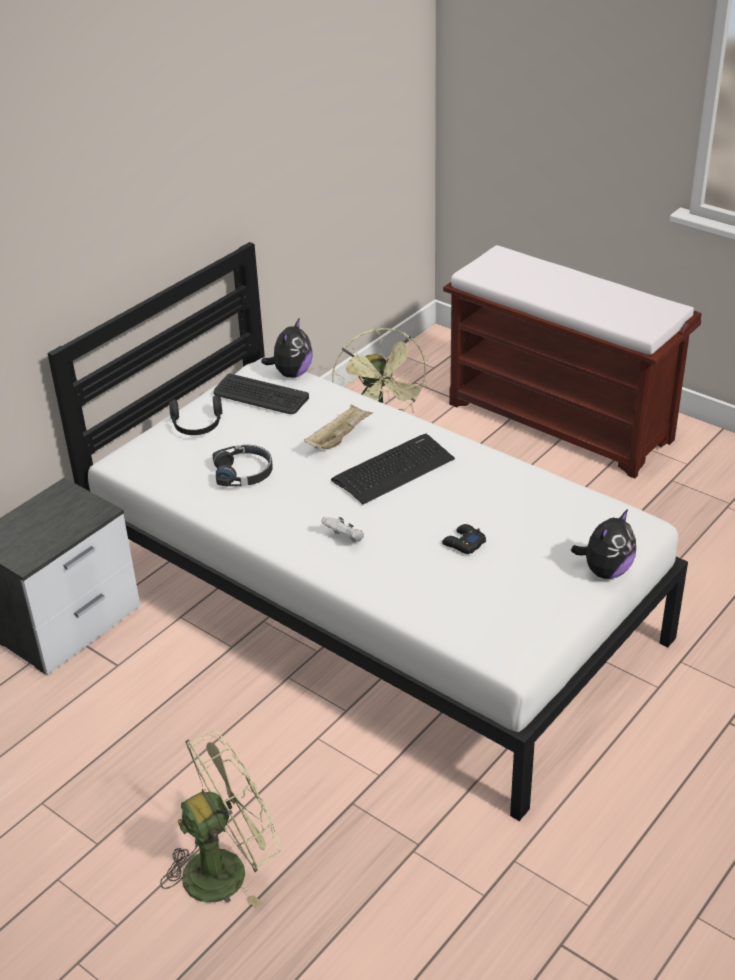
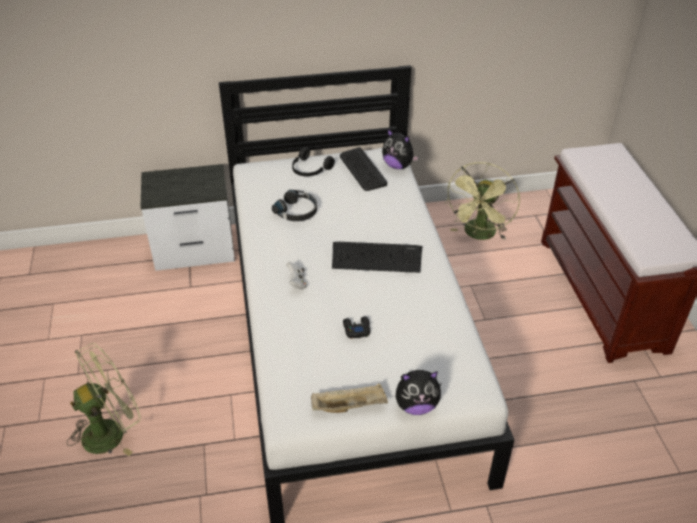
camera: 40 degrees right, 5 degrees up
(227, 867) = (111, 431): green fan -> green fan turned 45 degrees counterclockwise
(291, 374) = (398, 166): plush toy -> plush toy turned 60 degrees clockwise
(339, 438) = (371, 220): beige tray -> beige tray (350, 406)

